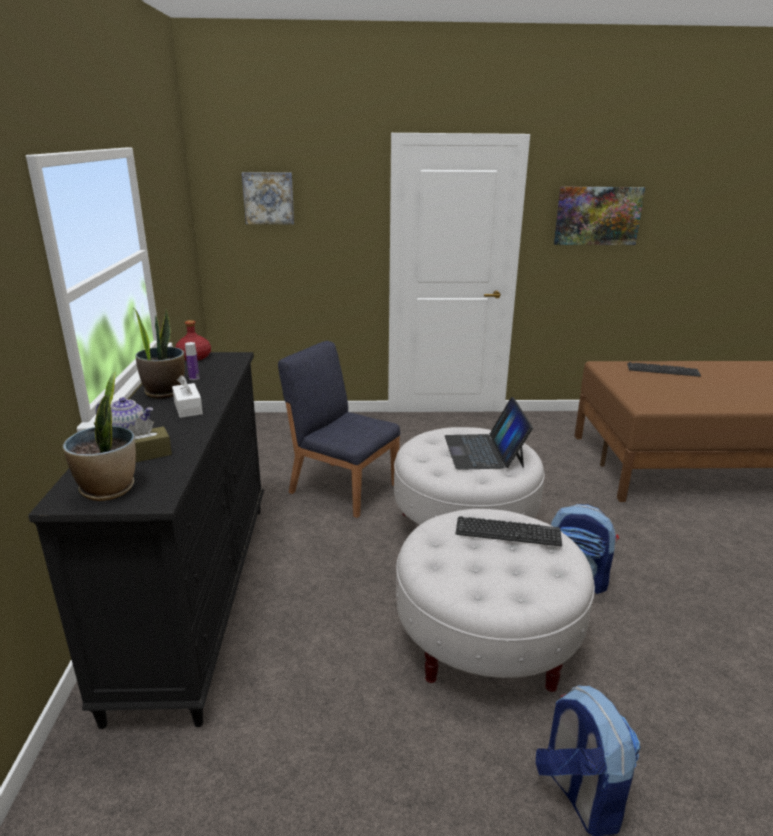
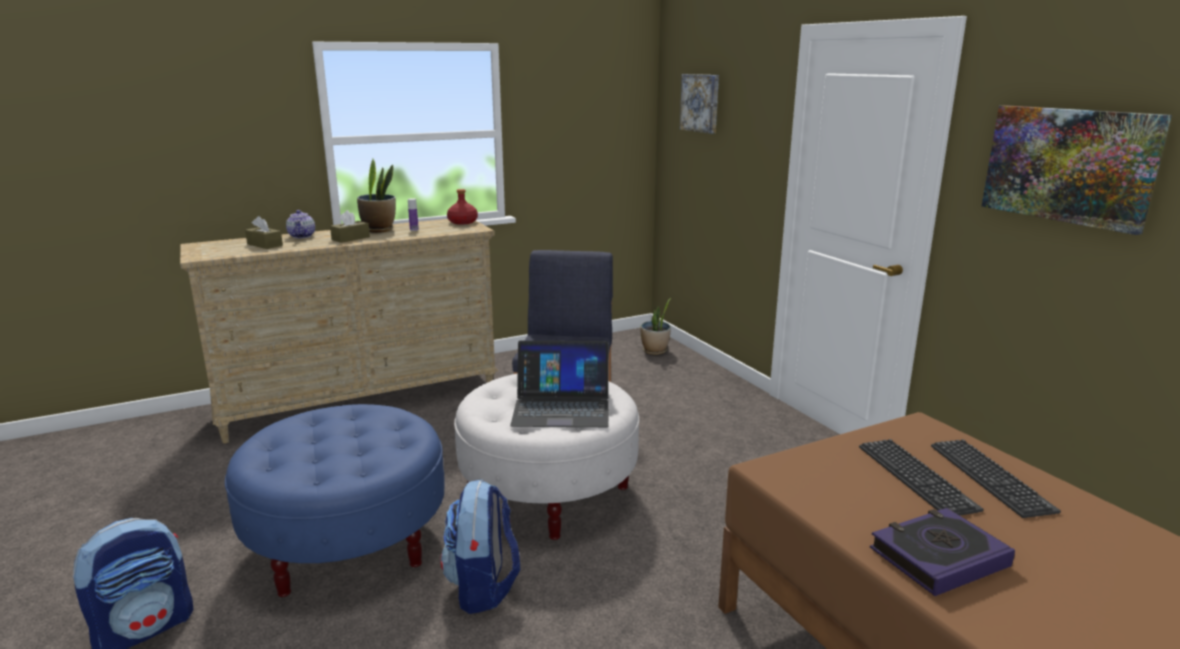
camera: 65 degrees right, 5 degrees down
(109, 489) = (212, 248): potted plant -> potted plant (655, 351)
(188, 408) = (350, 238): white tissue box -> brown tissue box
(197, 595) = (362, 401): black dresser -> beige dresser
(484, 451) = (561, 407): laptop -> laptop turned 150 degrees counterclockwise
(486, 639) = (348, 541): white ottoman -> blue ottoman
(508, 532) = (380, 443): keyboard -> keyboard (916, 477)
(732, 399) = (938, 557): none -> book

